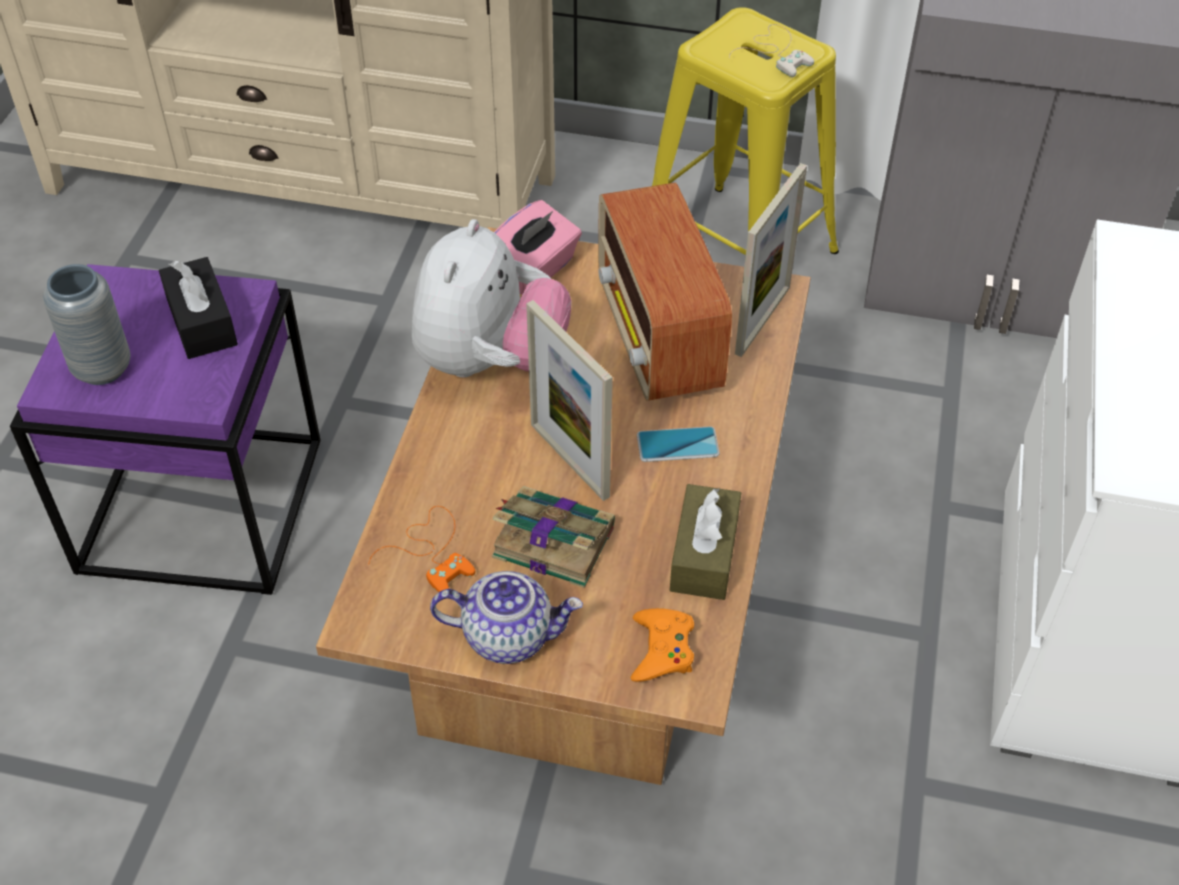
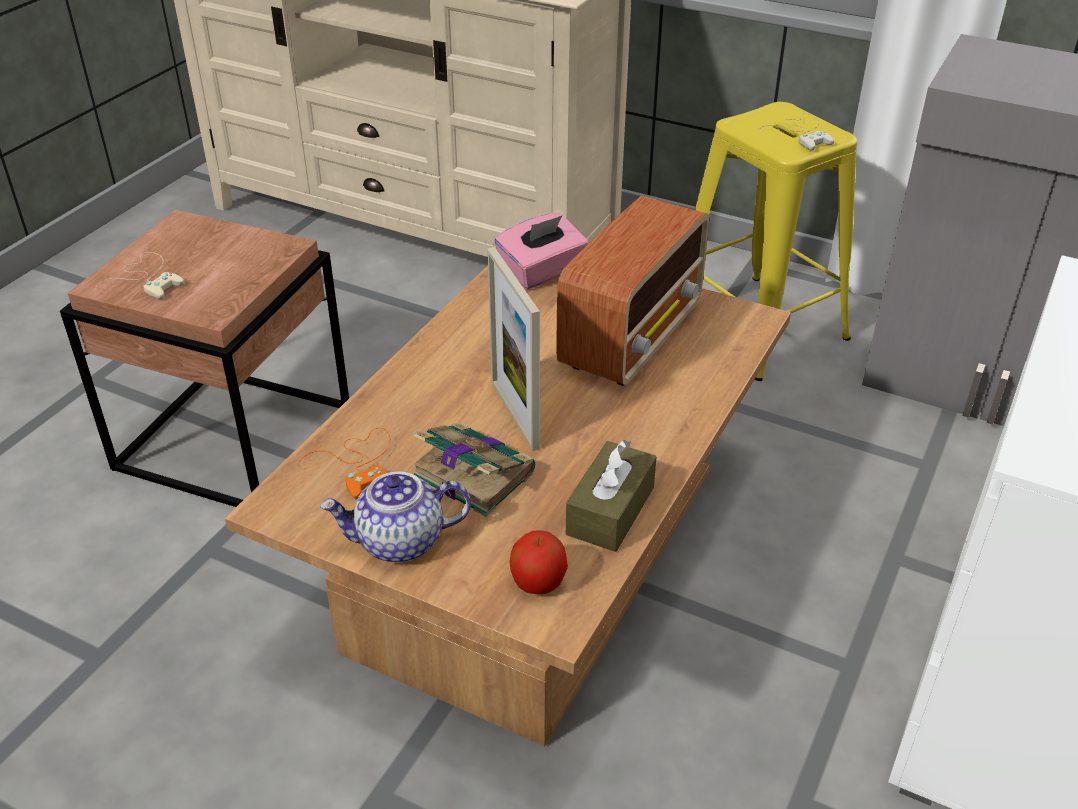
camera: 15 degrees right, 10 degrees down
(102, 368) = (147, 278): grey vase -> beige game controller
(200, 504) = (234, 437): purple side table -> brown side table
(201, 322) = (242, 259): black tissue box -> none
(490, 361) = (476, 330): plush toy -> none
(509, 635) = (399, 542): teapot -> teapot turned 150 degrees clockwise
(658, 339) = (632, 337): radio -> radio turned 150 degrees counterclockwise
(662, 650) = (538, 583): orange game controller -> apple
(677, 445) = (619, 419): phone -> none
(762, 320) = (734, 337): picture frame -> none

